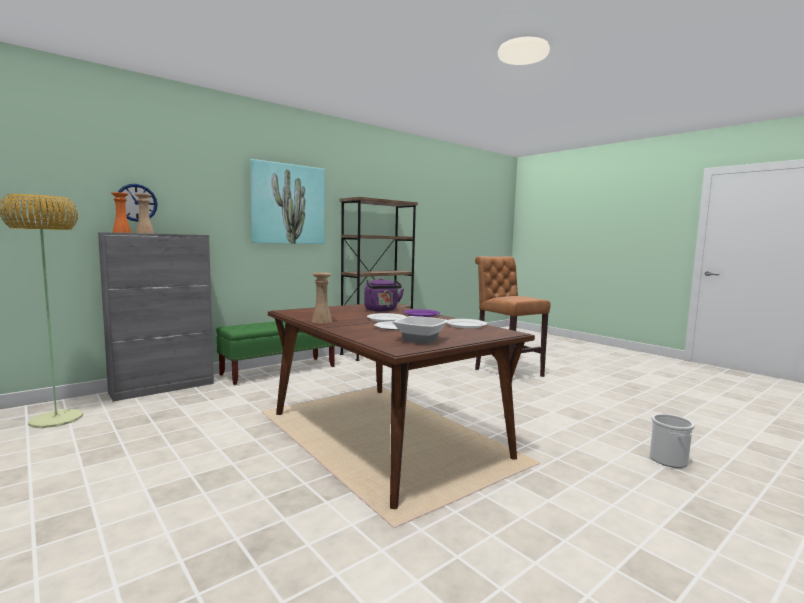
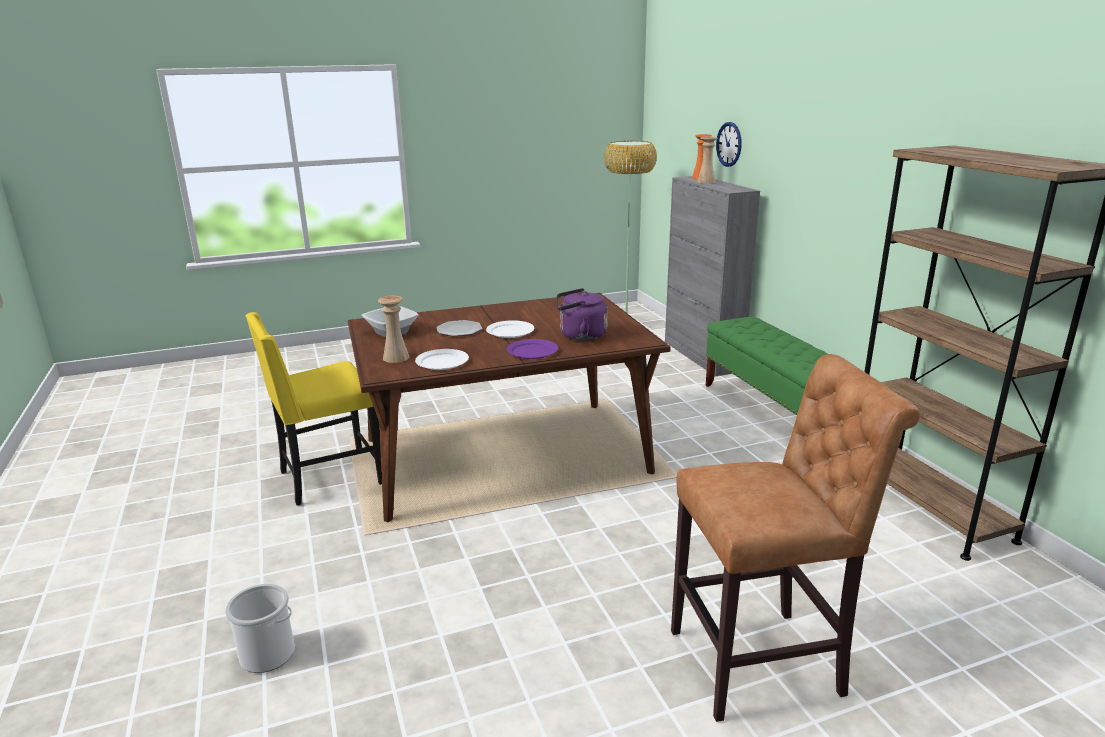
camera: 110 degrees right, 15 degrees up
(288, 204) = (865, 153): picture -> none
(321, 321) = (514, 307): beige vase -> beige vase (396, 357)
(486, 509) = (328, 478): none -> yellow chair

